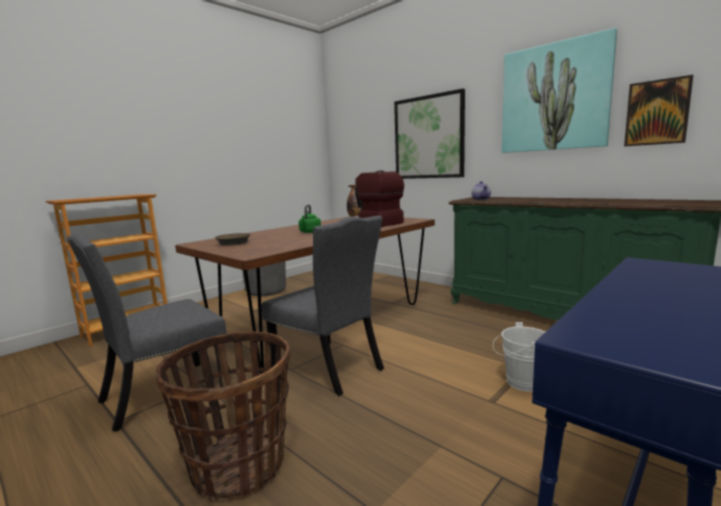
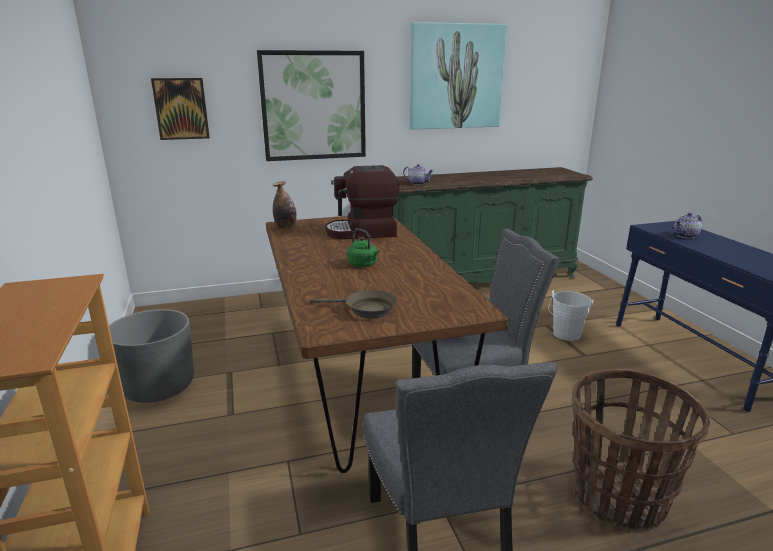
camera: 60 degrees left, 10 degrees up
(657, 112) = (527, 100): picture -> picture (181, 109)
(658, 277) = (685, 236): none -> teapot

